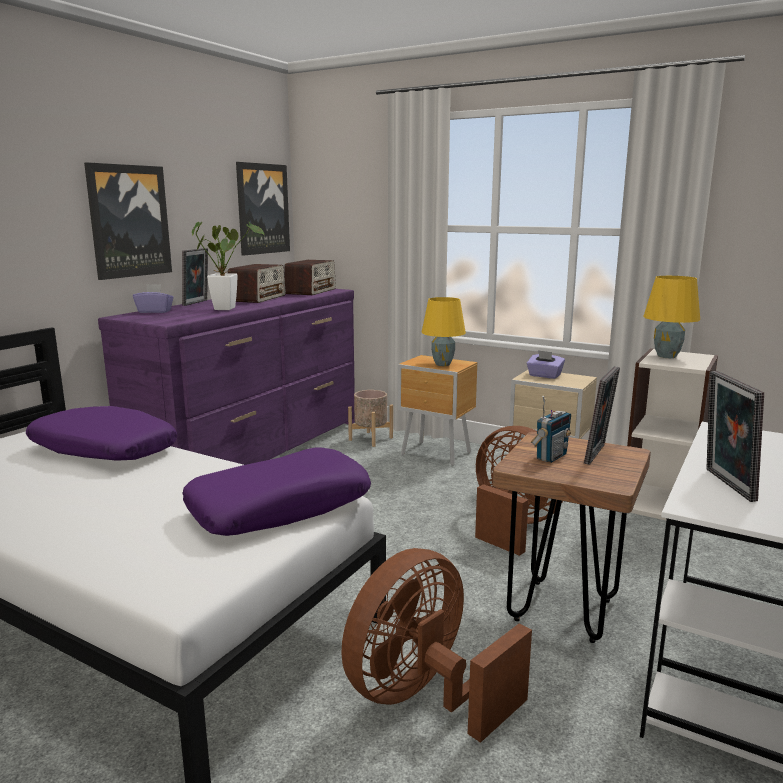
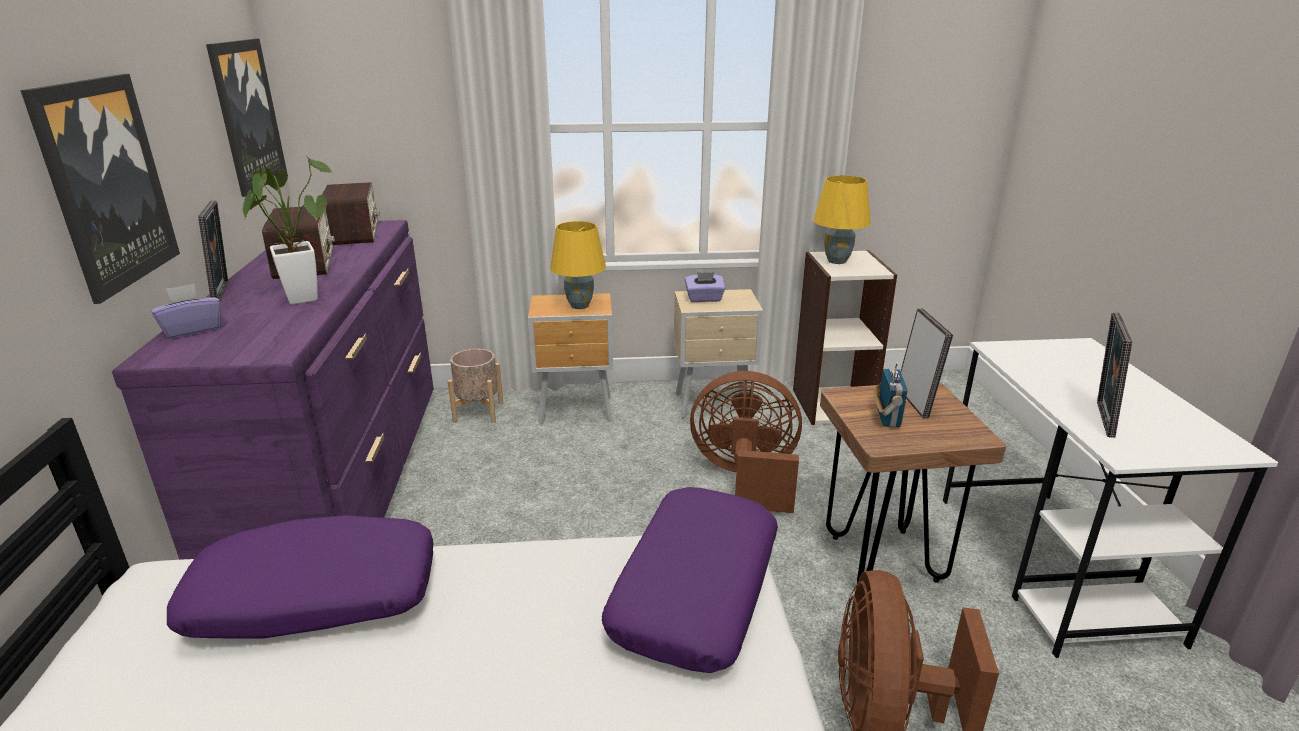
camera: 35 degrees left, 10 degrees up
(725, 484) = (1099, 418): picture frame -> picture frame turned 60 degrees clockwise

